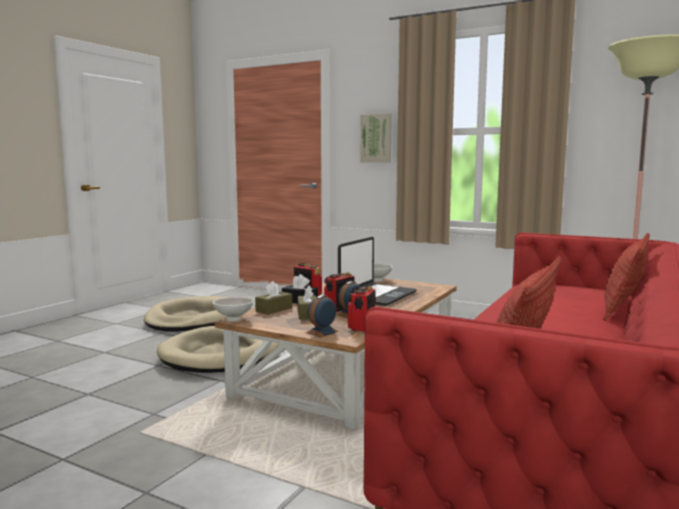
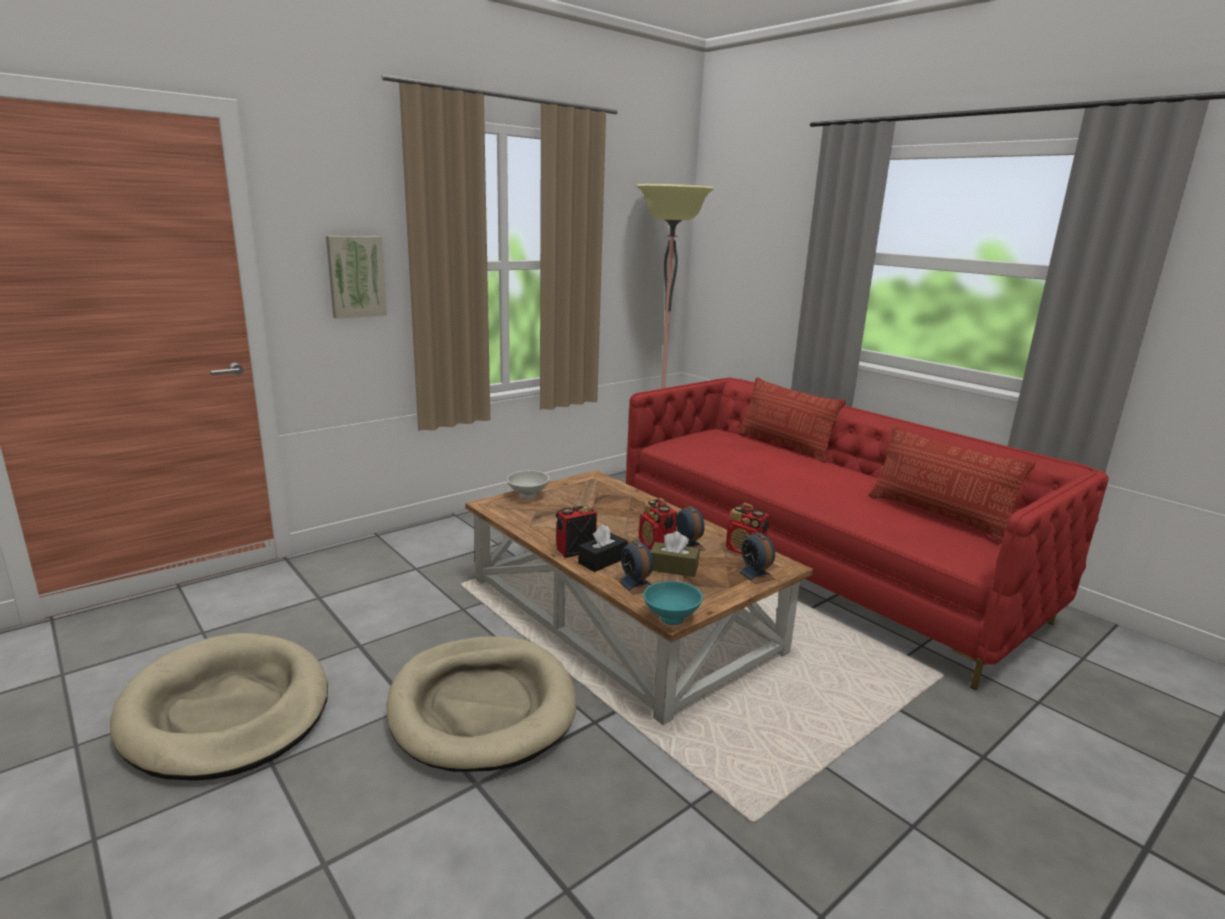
camera: 70 degrees left, 10 degrees up
(232, 319) = (670, 620): white bowl -> turquoise bowl
(274, 309) = (635, 584): brown tissue box -> alarm clock
(377, 296) = (610, 514): laptop -> none

